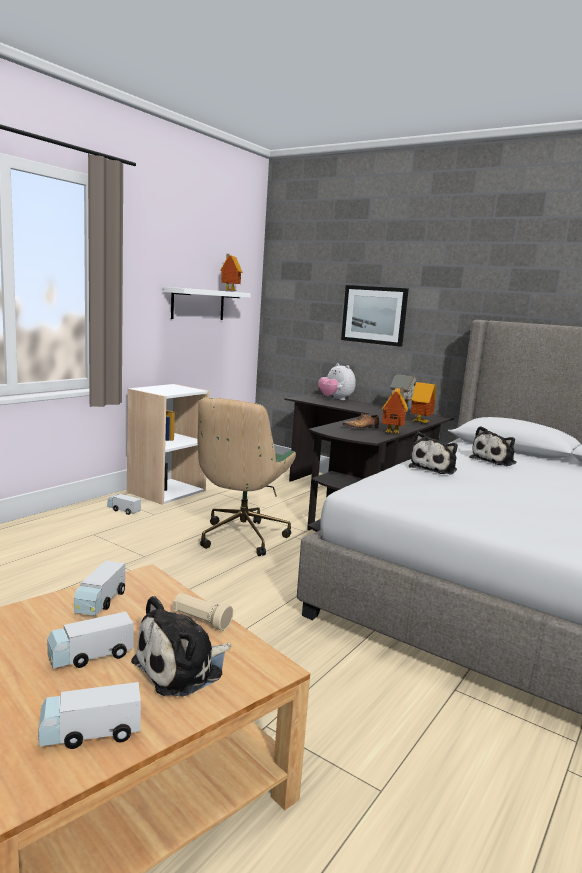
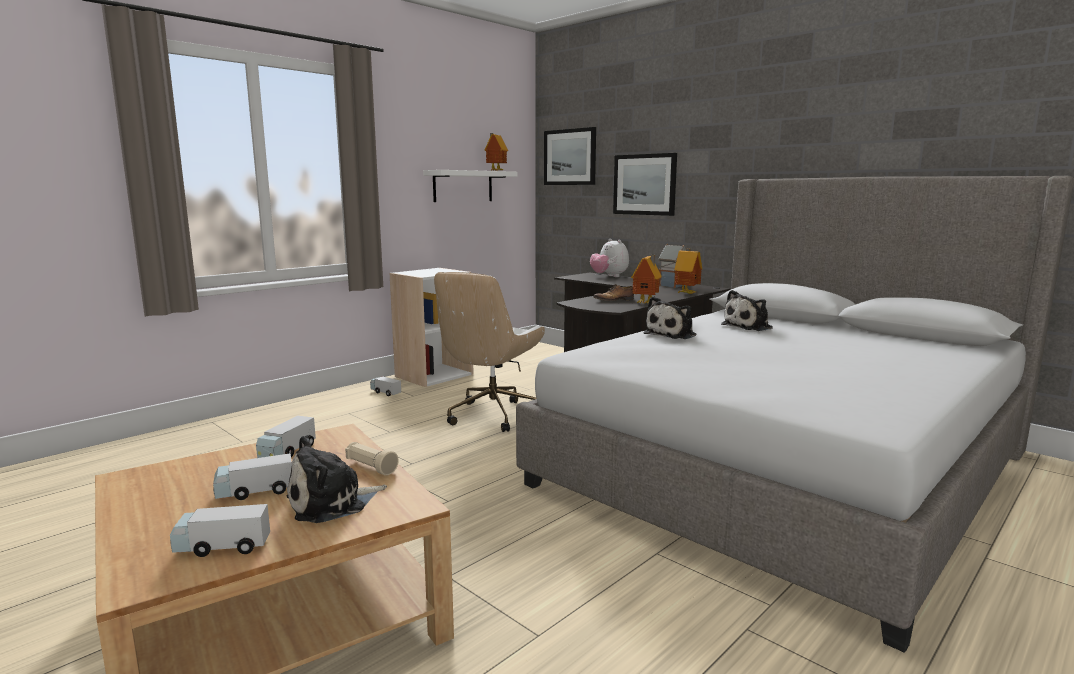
camera: 10 degrees right, 0 degrees up
(241, 539) = (491, 416): green office chair -> white office chair
(299, 282) = (570, 157): none -> picture

